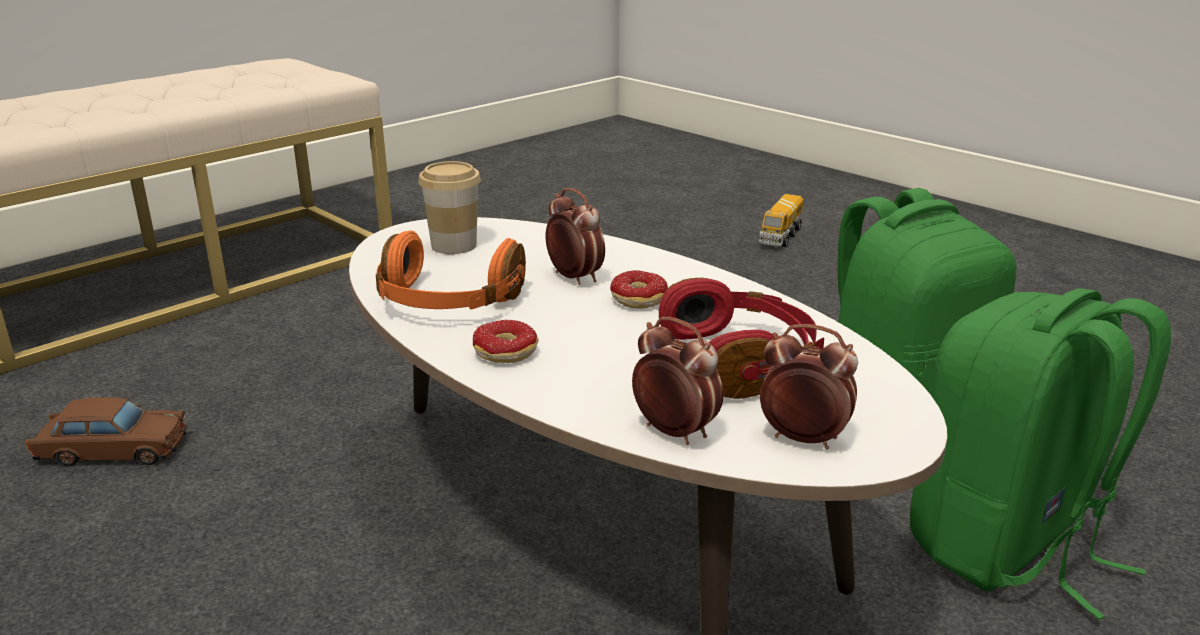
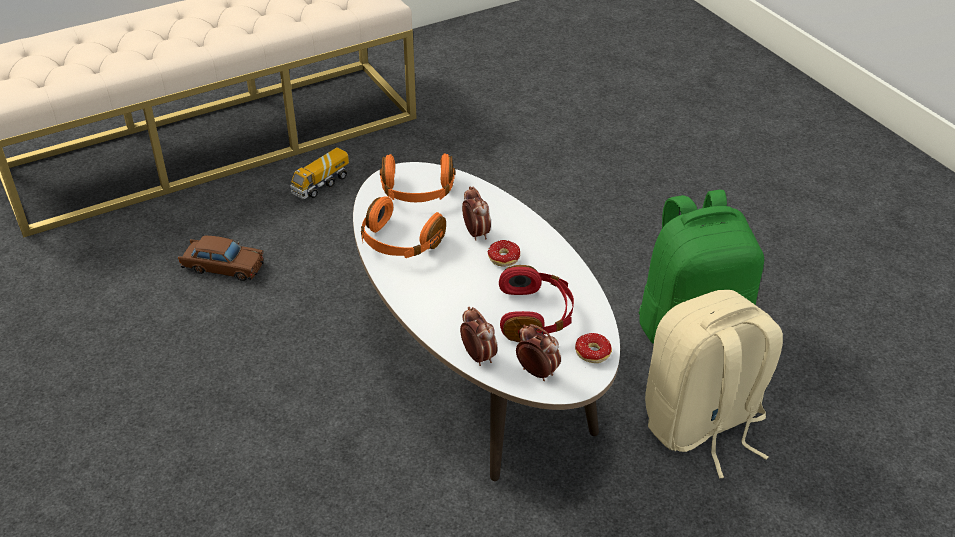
camera: 15 degrees right, 15 degrees up
(454, 245) = (417, 192): cup -> orange headphones
(499, 357) = (413, 290): donut -> donut (588, 356)
(780, 237) = (705, 144): toy truck -> toy truck (321, 185)
(1008, 546) = (703, 426): green backpack -> beige backpack

